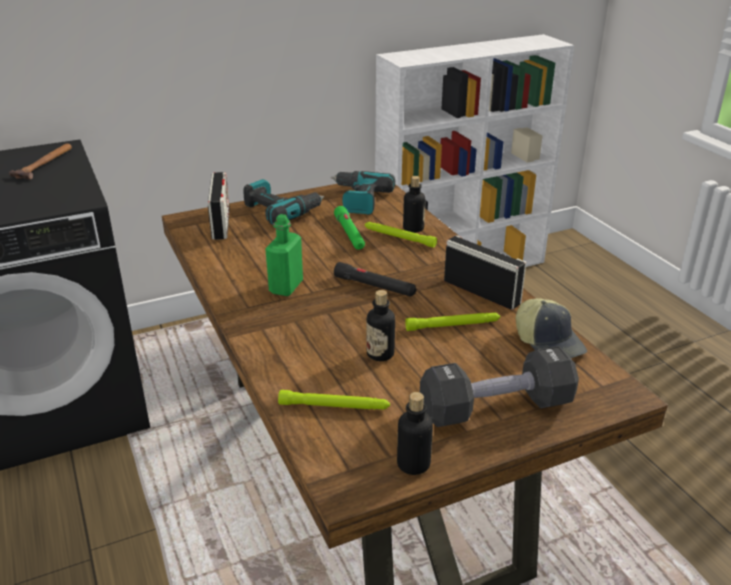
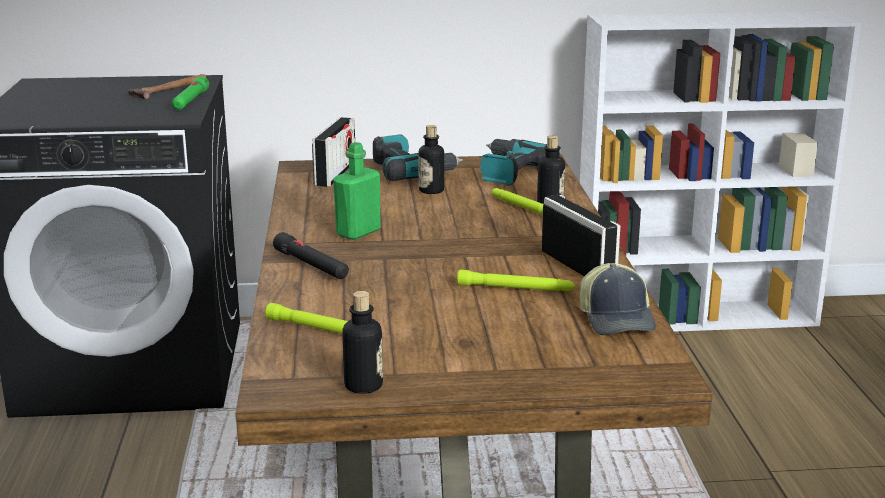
camera: 20 degrees right, 10 degrees down
(349, 234) = (470, 199): green flashlight -> green flashlight (190, 101)
(375, 286) = (457, 245): black flashlight -> black flashlight (311, 265)
(380, 354) = (410, 298): bottle -> bottle (431, 190)
(496, 408) = (498, 360): black dumbbell -> none

